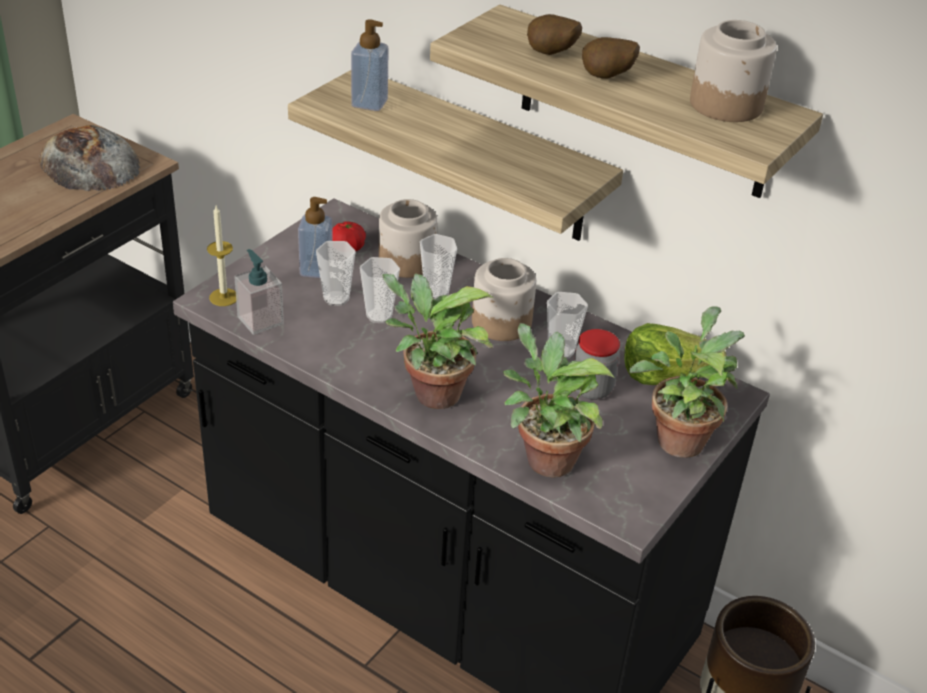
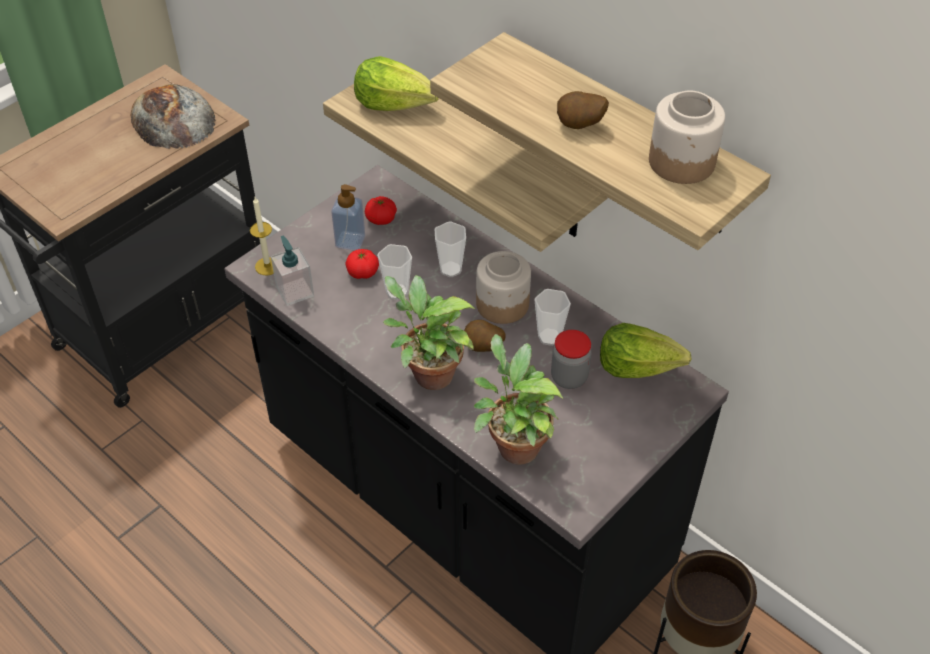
camera: 10 degrees right, 10 degrees up
(336, 299) = (363, 272): cup -> tomato
(369, 103) = (394, 103): soap dispenser -> lettuce
(407, 261) = (430, 235): jar -> none
(550, 54) = (535, 96): potato -> potato (483, 348)
(679, 437) = (636, 431): potted plant -> none

